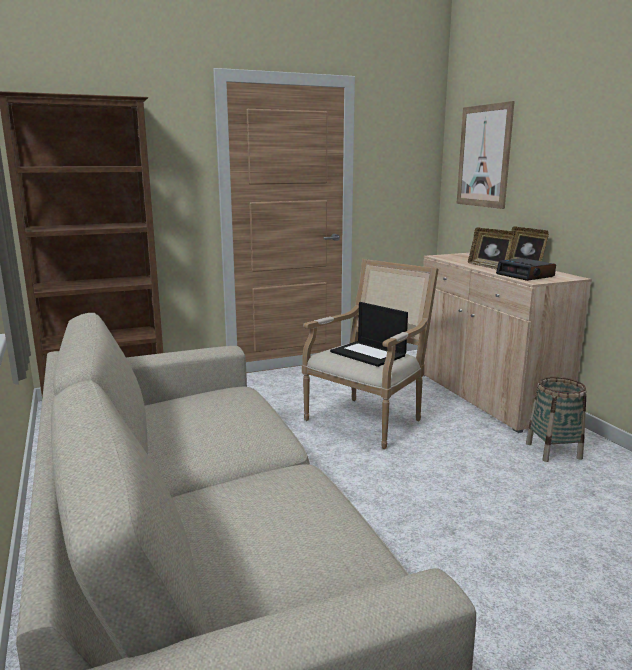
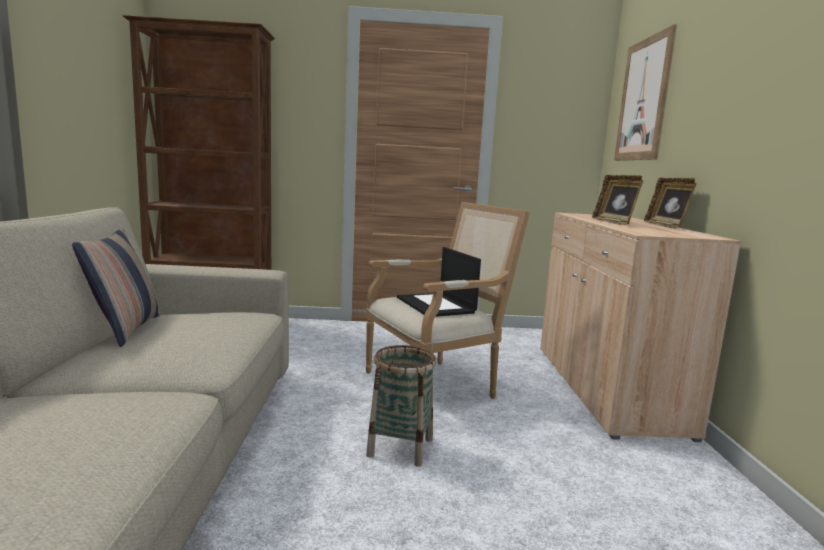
camera: 20 degrees right, 5 degrees down
(151, 427) = (125, 329): none -> pillow
(526, 275) = (646, 230): alarm clock -> none
(553, 451) = (645, 473): basket -> basket (400, 447)

